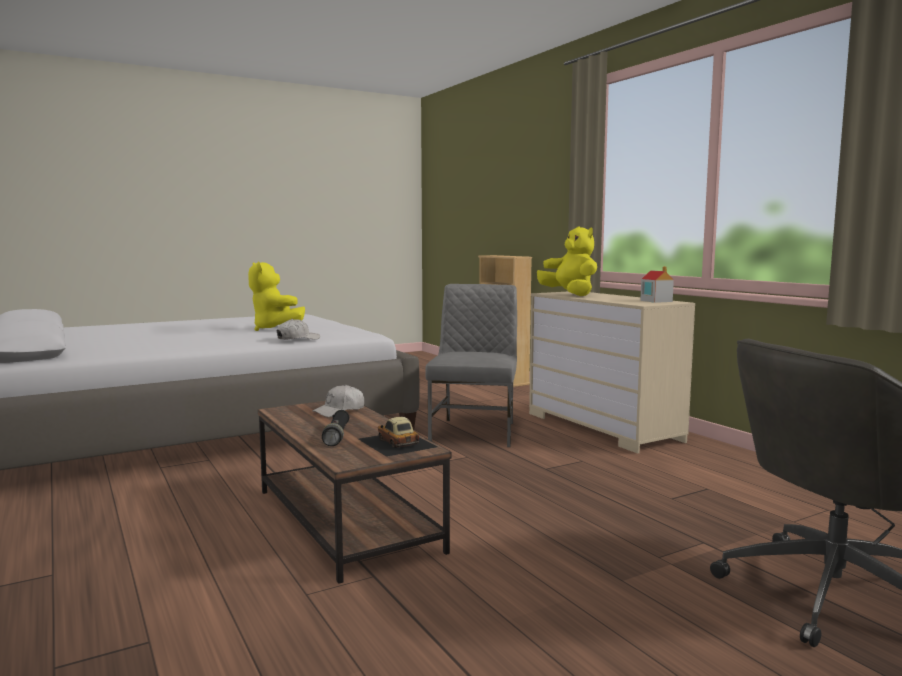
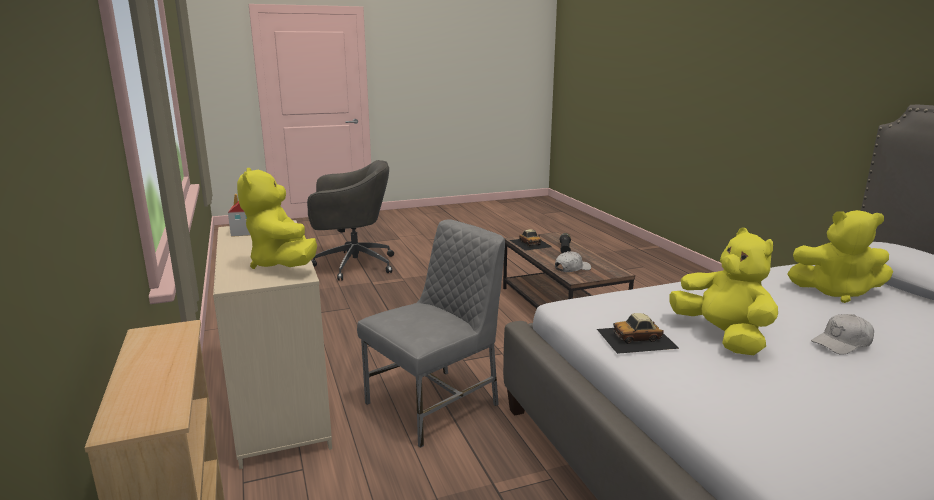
camera: 170 degrees left, 10 degrees up
(128, 344) = (836, 292): none -> yellow plush toy
(298, 339) = (649, 291): white cap -> white cap (842, 343)
(332, 326) = (637, 338): none -> toy car
(475, 432) = (435, 404): grey chair -> grey chair turned 150 degrees counterclockwise

